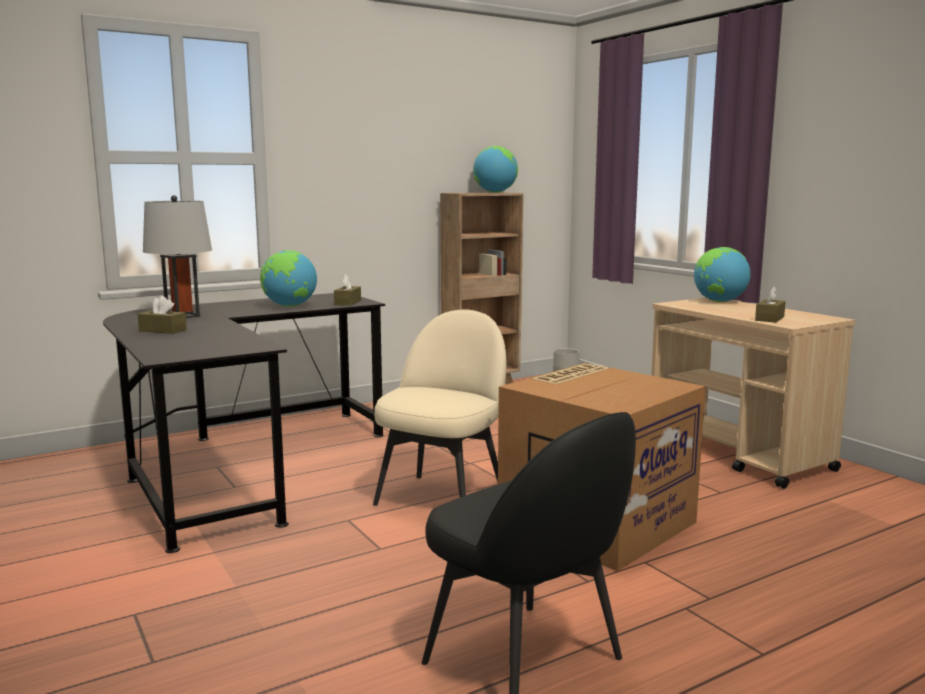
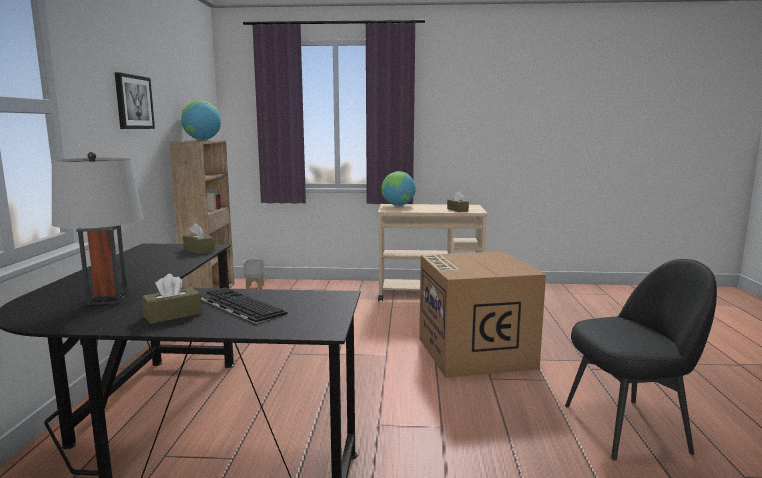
camera: 55 degrees left, 0 degrees up
(201, 335) = (237, 305): none -> keyboard
(289, 306) = (165, 264): globe -> none
(384, 151) = (133, 102): none -> picture
(442, 498) = (384, 381): beige chair -> none

